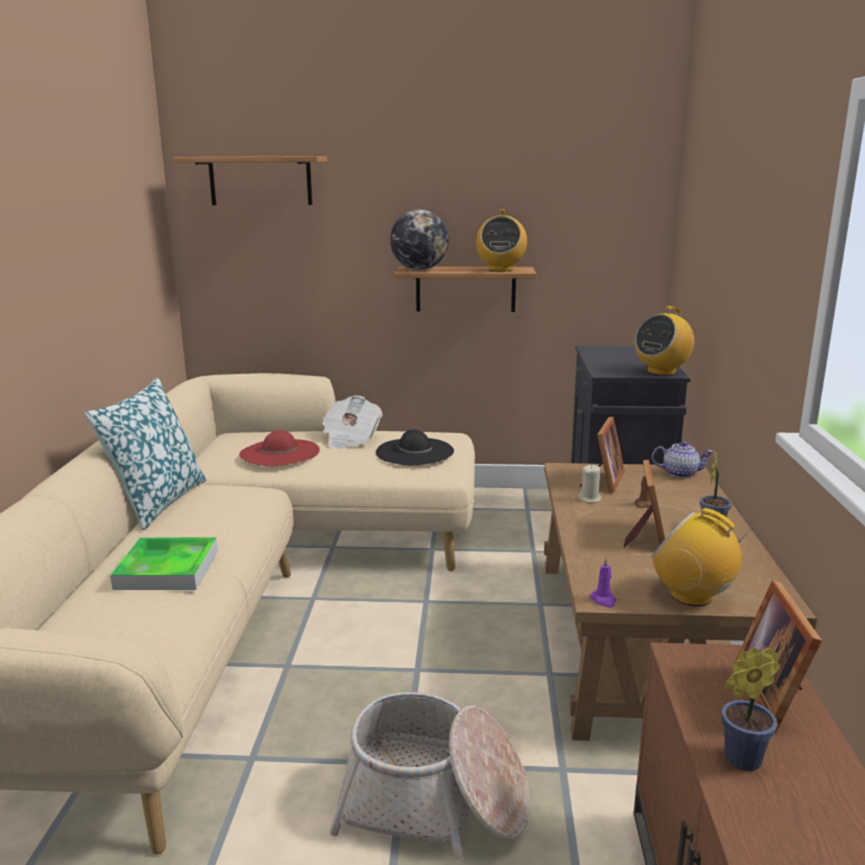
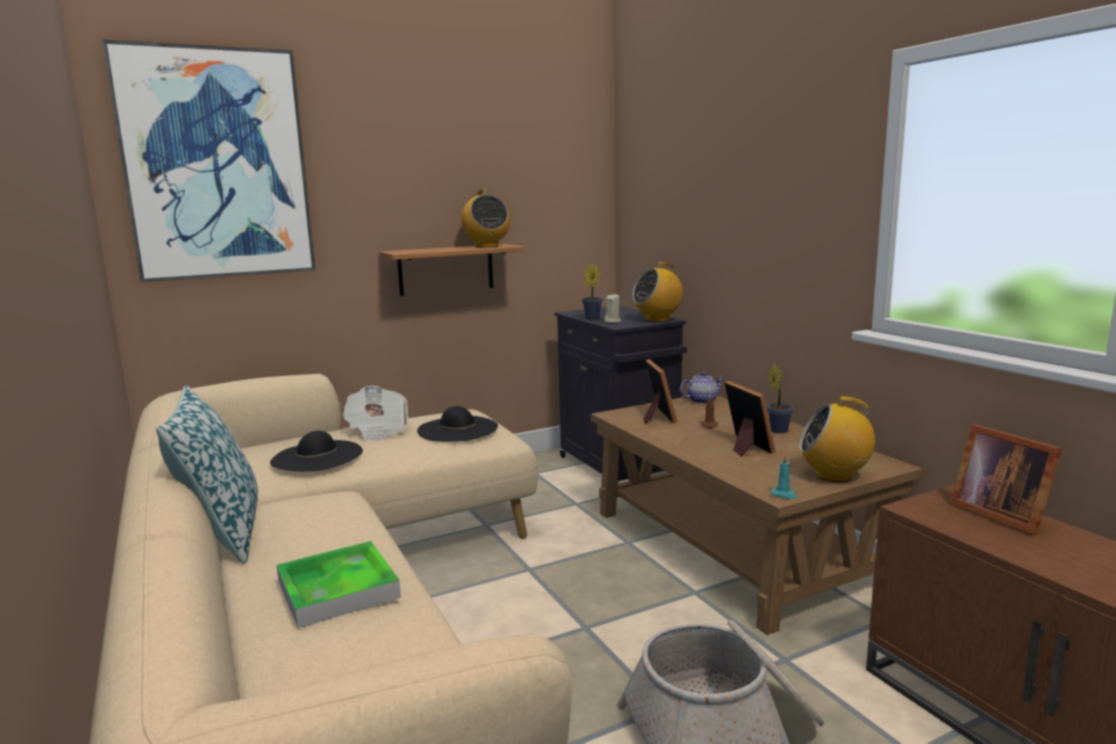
camera: 30 degrees left, 5 degrees down
(260, 181) = (217, 165): shelf -> picture
(279, 452) = (317, 456): red hat -> black hat
(419, 269) = (410, 251): globe -> none
(589, 499) = (666, 430): beige candle -> beige candle (612, 321)
(603, 600) = (784, 495): purple candle -> turquoise candle
(661, 371) = (658, 319): radio -> radio turned 45 degrees clockwise
(738, 760) = (1045, 558): potted plant -> potted plant (591, 319)

